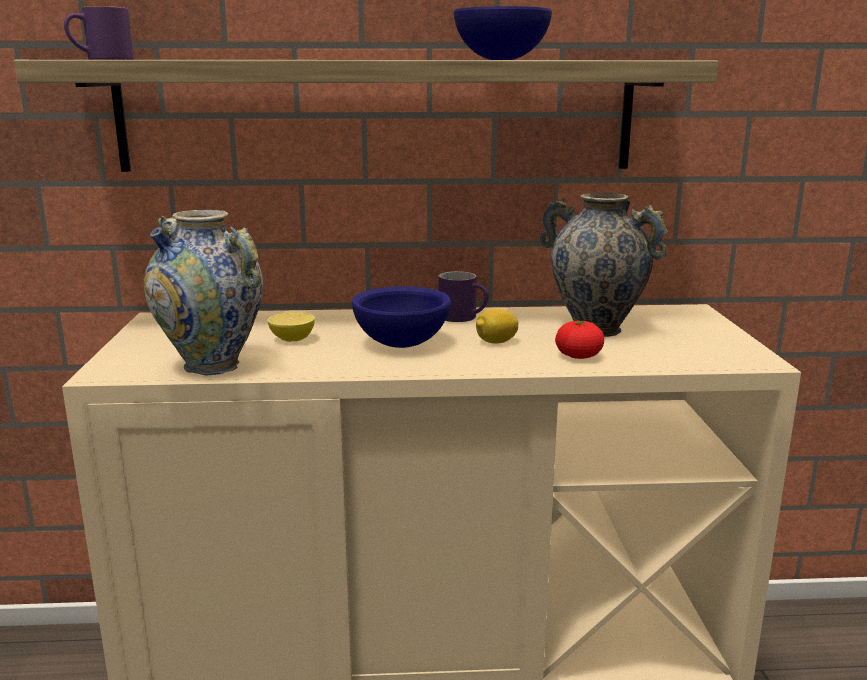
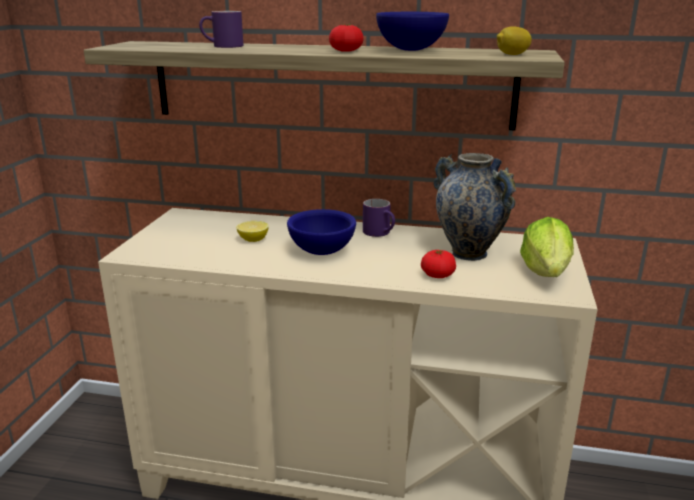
camera: 15 degrees right, 5 degrees up
(102, 59) = (143, 45): purple mug -> purple mug (222, 46)
(212, 365) = (192, 255): vase -> none
(420, 59) = (346, 51): none -> tomato
(496, 342) = (387, 257): lemon -> lemon (512, 54)
(707, 341) = (546, 273): none -> lettuce

